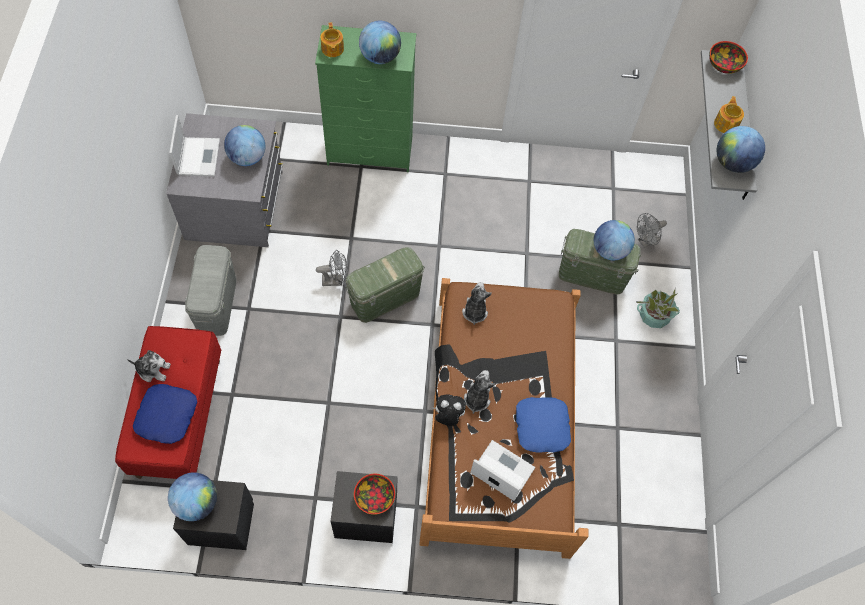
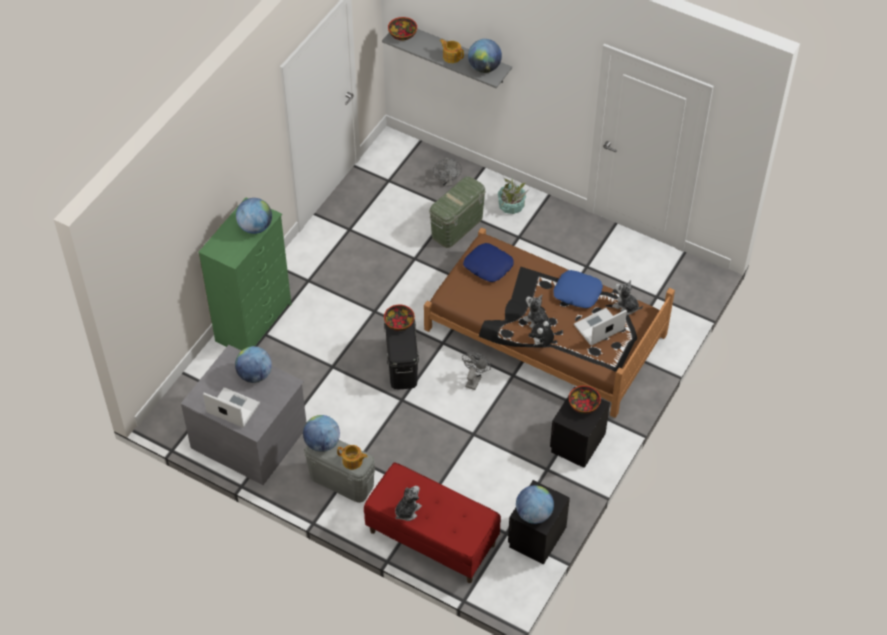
camera: 60 degrees left, 10 degrees down
(166, 416) = (452, 513): blue pillow -> blue pillow (488, 266)
(332, 49) = (228, 253): teapot -> teapot (352, 461)
(335, 280) = (366, 391): grey fan -> grey fan (474, 379)
(385, 298) = (402, 364): green storage box -> black storage box
(399, 263) = (399, 323): none -> bowl
(474, 311) = (465, 295): plush toy -> plush toy (626, 307)
(609, 250) = (461, 194): globe -> globe (322, 443)

